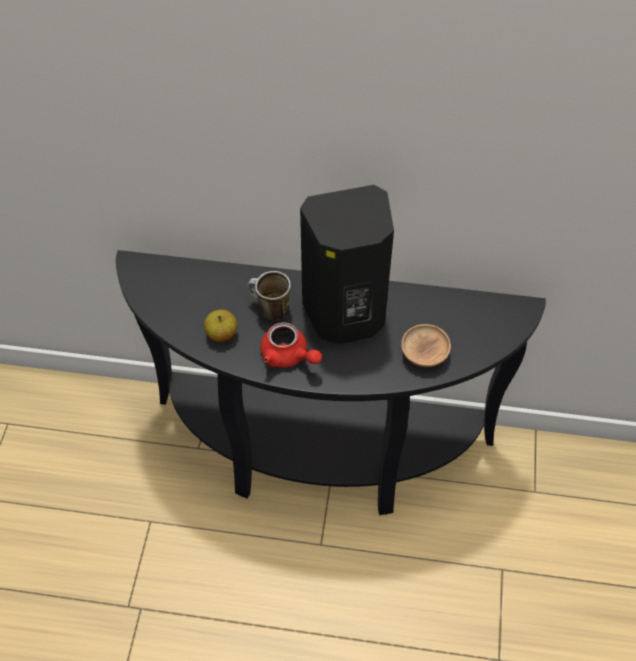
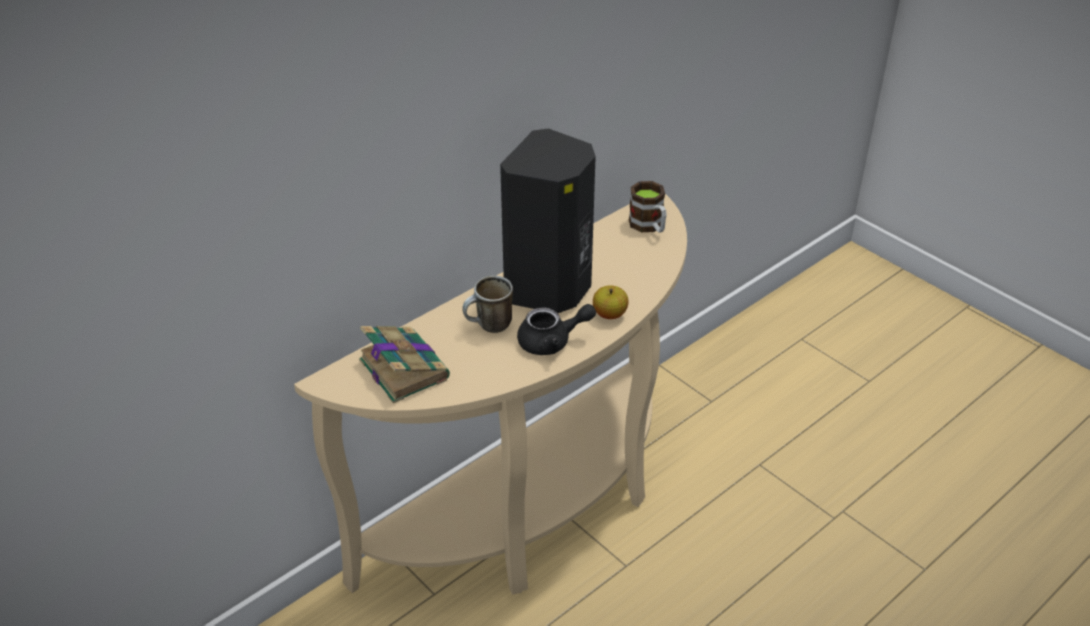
camera: 50 degrees left, 15 degrees down
(182, 293) = (403, 368): none -> book
(222, 334) = (480, 368): apple -> apple (609, 314)
(288, 356) = (552, 342): red teapot -> black teapot
(319, 455) = (538, 510): black console table -> beige console table
(424, 354) = (638, 271): brown bowl -> none
(488, 325) = (649, 226): none -> mug

